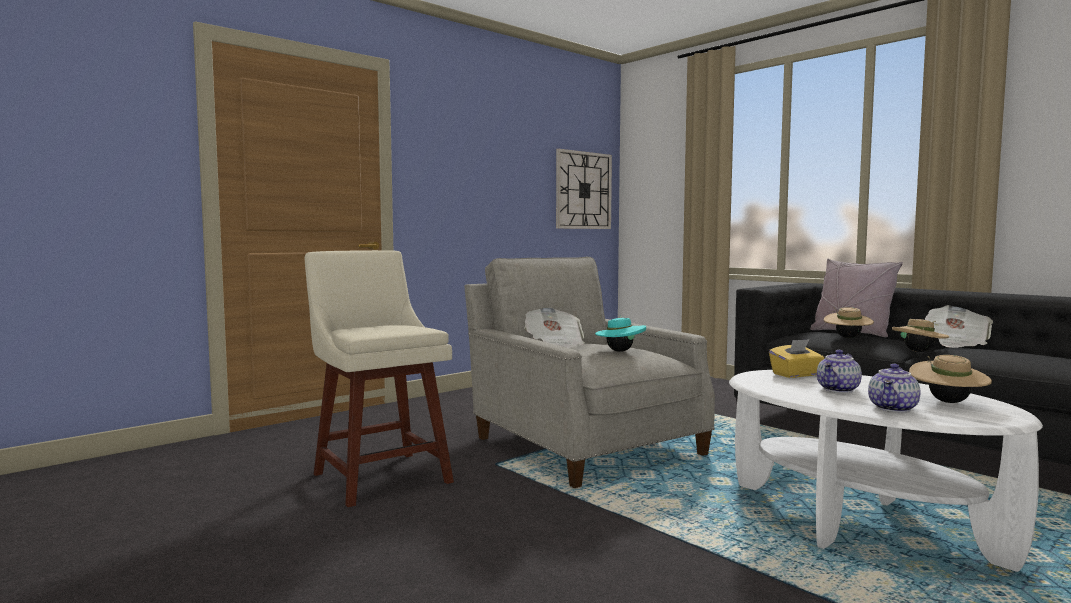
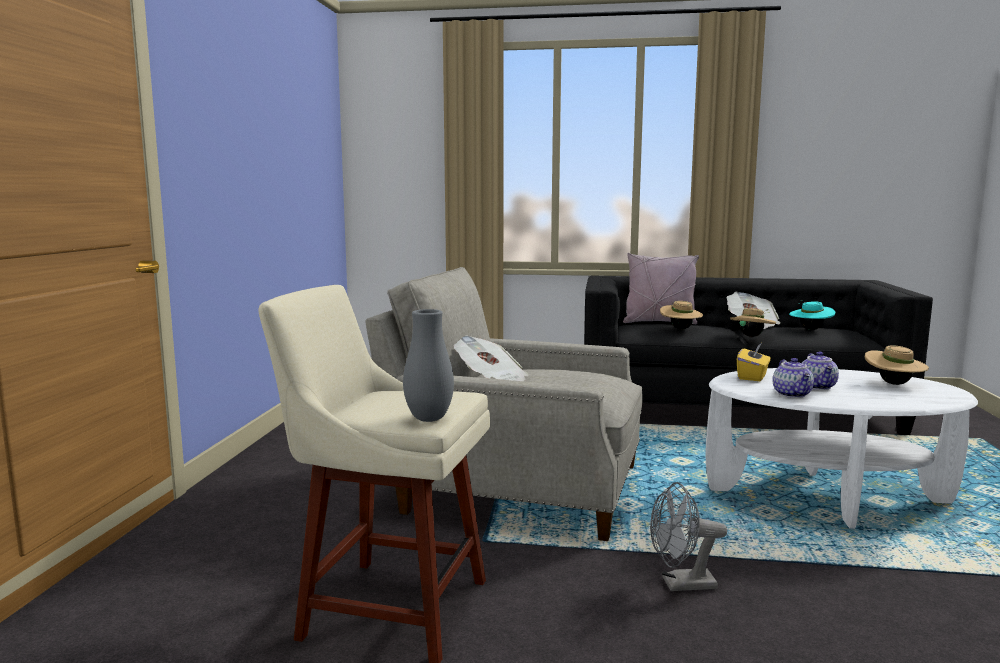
camera: 40 degrees left, 5 degrees up
(366, 334) = (429, 419): none -> grey vase
(570, 526) = (681, 584): none -> grey fan
(583, 190) = (320, 172): wall clock -> none
(620, 351) = (578, 377): turquoise hat -> turquoise hat (810, 329)
(894, 408) = (893, 398): teapot -> teapot (793, 394)

